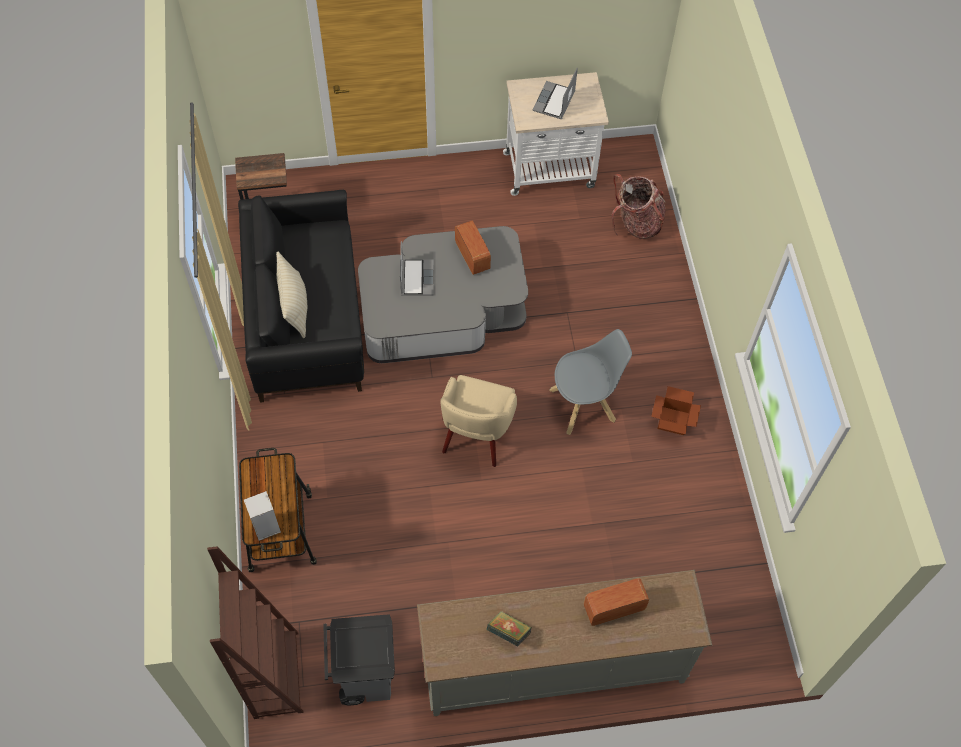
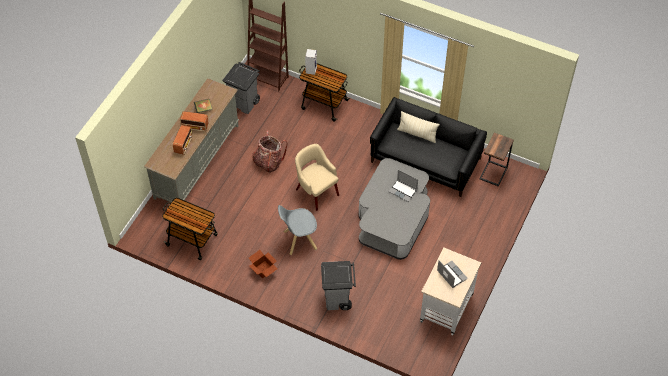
camera: 125 degrees right, 5 degrees down
(472, 256) = (400, 219): radio -> radio (195, 127)
(584, 404) = (299, 240): grey chair -> grey chair turned 60 degrees clockwise
(636, 223) = (383, 327): backpack -> backpack (268, 162)
(639, 297) = (338, 299): none -> grey trash can
(708, 556) = (193, 241): none -> cart

